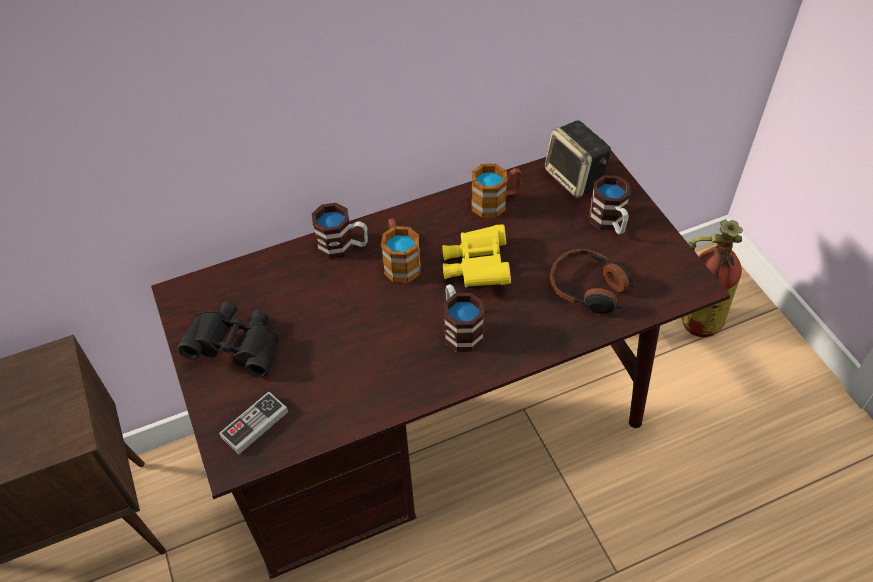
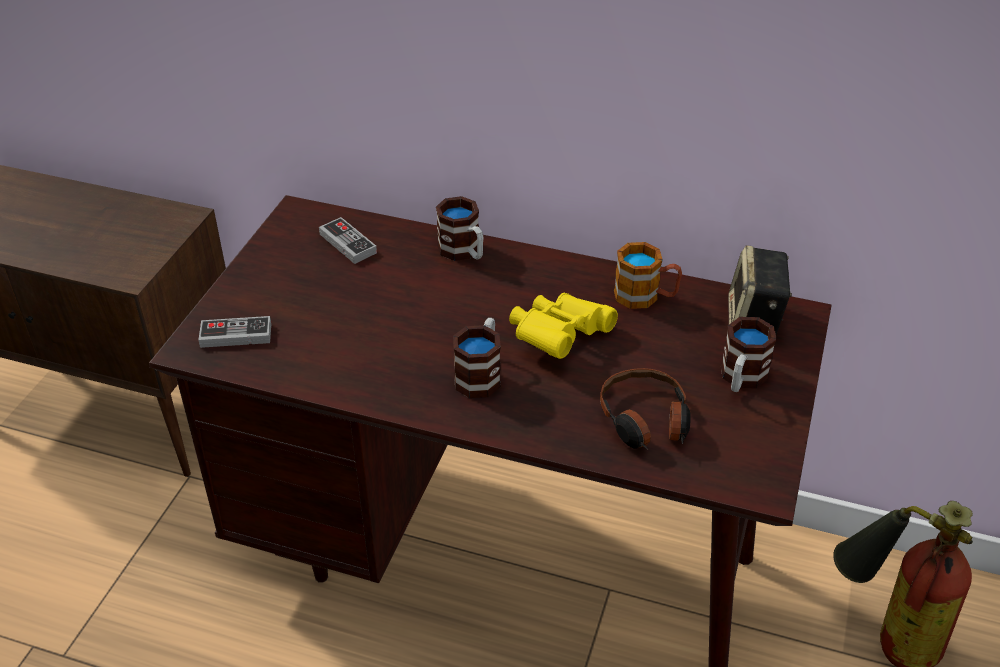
camera: 40 degrees right, 10 degrees down
(237, 348) = (290, 275): black binoculars -> none
(250, 294) = (348, 243): none -> game controller
(400, 262) = (496, 292): mug -> none

